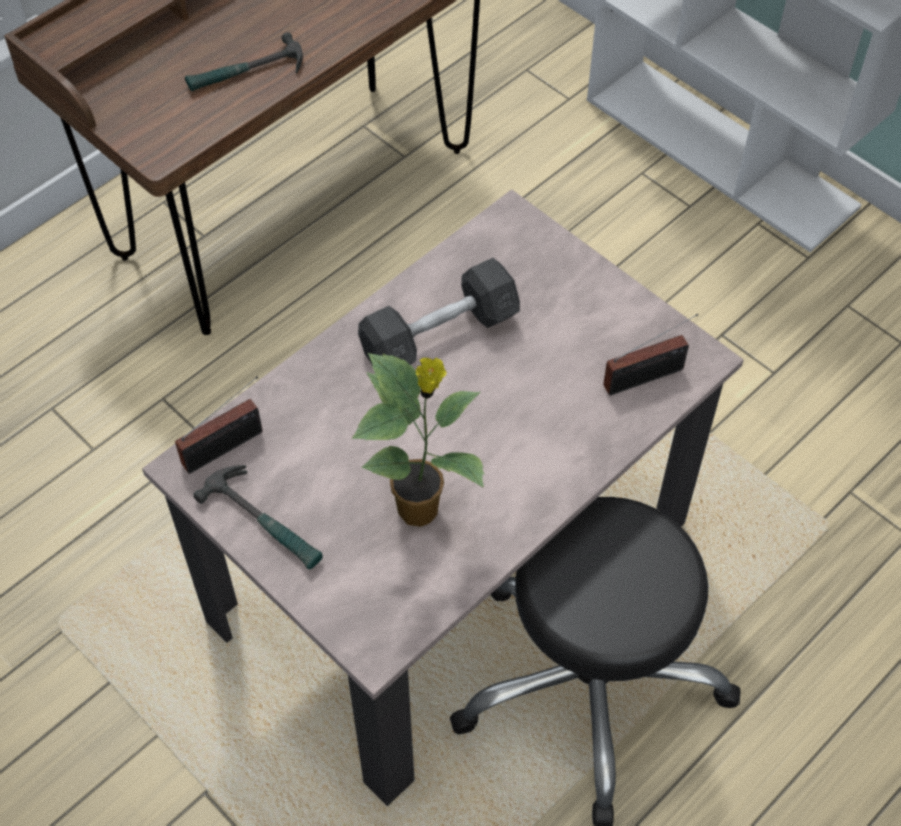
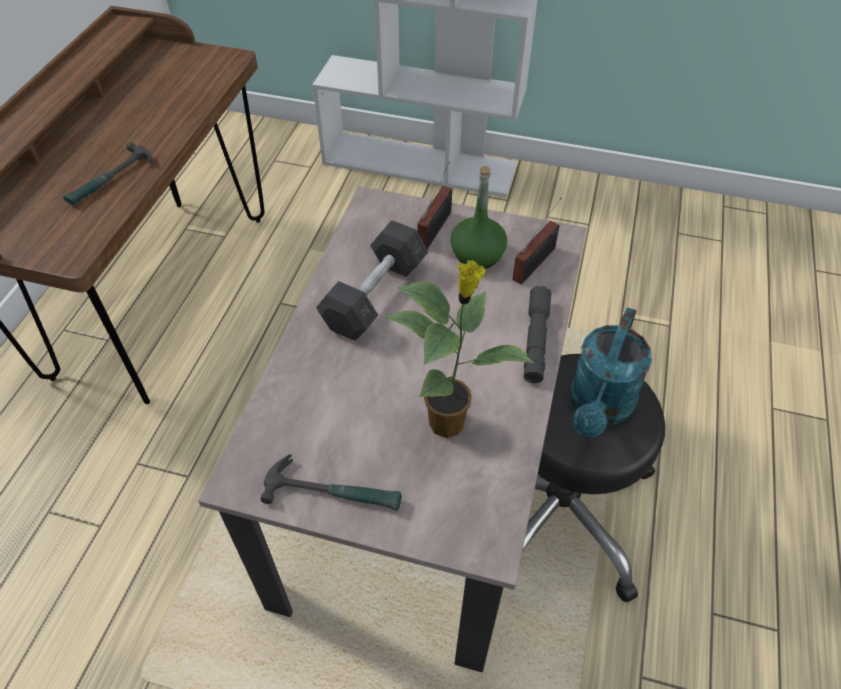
camera: 30 degrees left, 5 degrees down
(227, 446) = (262, 447): radio -> radio (436, 227)
(576, 467) = (535, 340): none -> grey flashlight
(586, 338) = (477, 255): none -> green bottle
(624, 578) = (599, 408): none -> turquoise watering can

